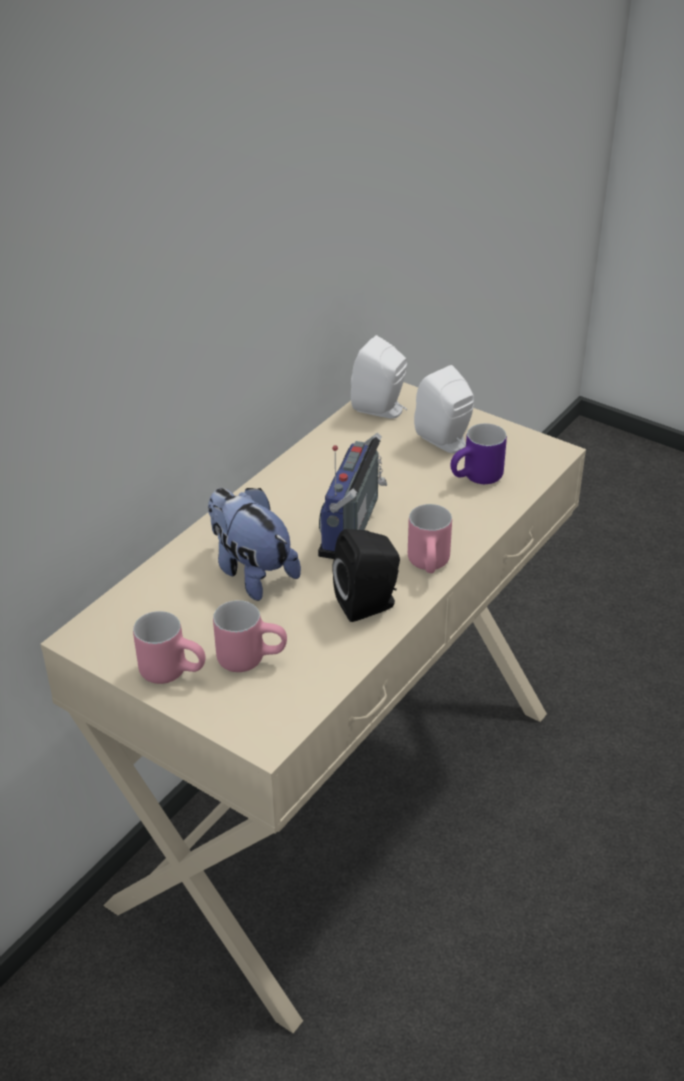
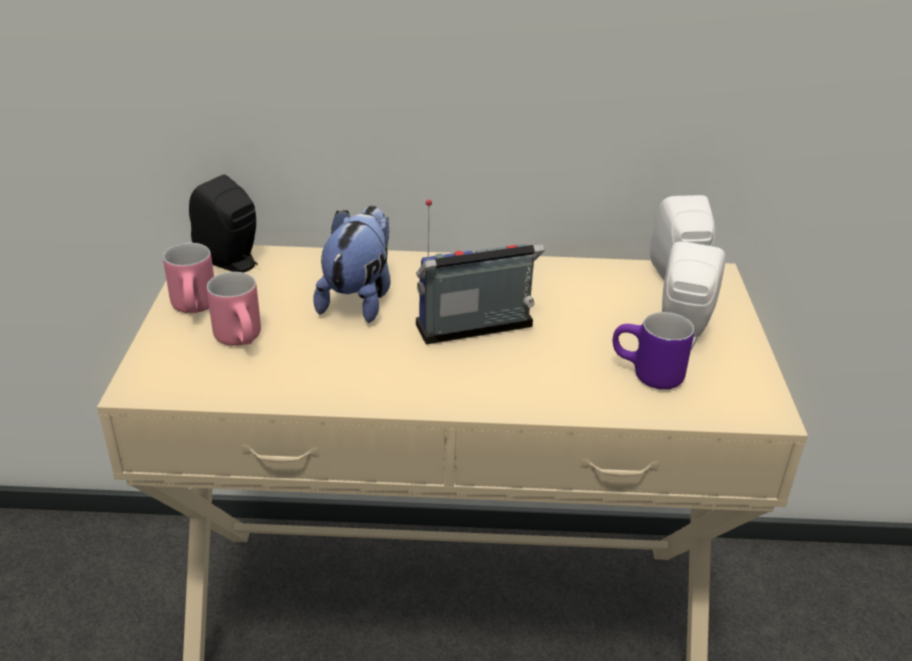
camera: 55 degrees right, 5 degrees down
(369, 605) = (374, 378): black speaker -> black speaker (233, 262)
(432, 566) = (472, 395): pink mug -> none

